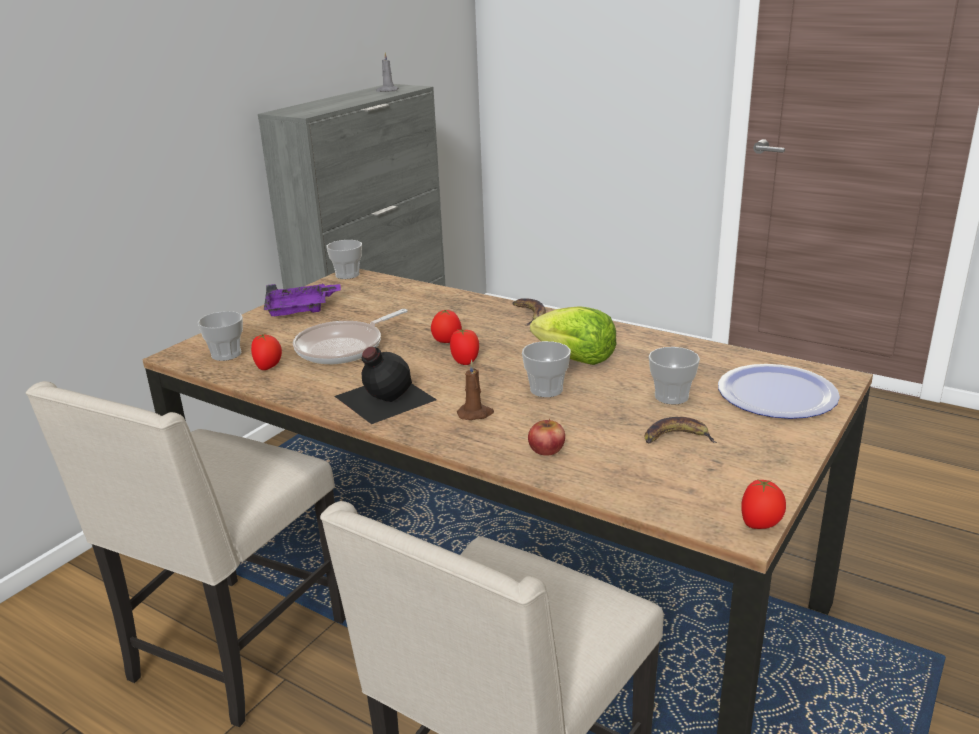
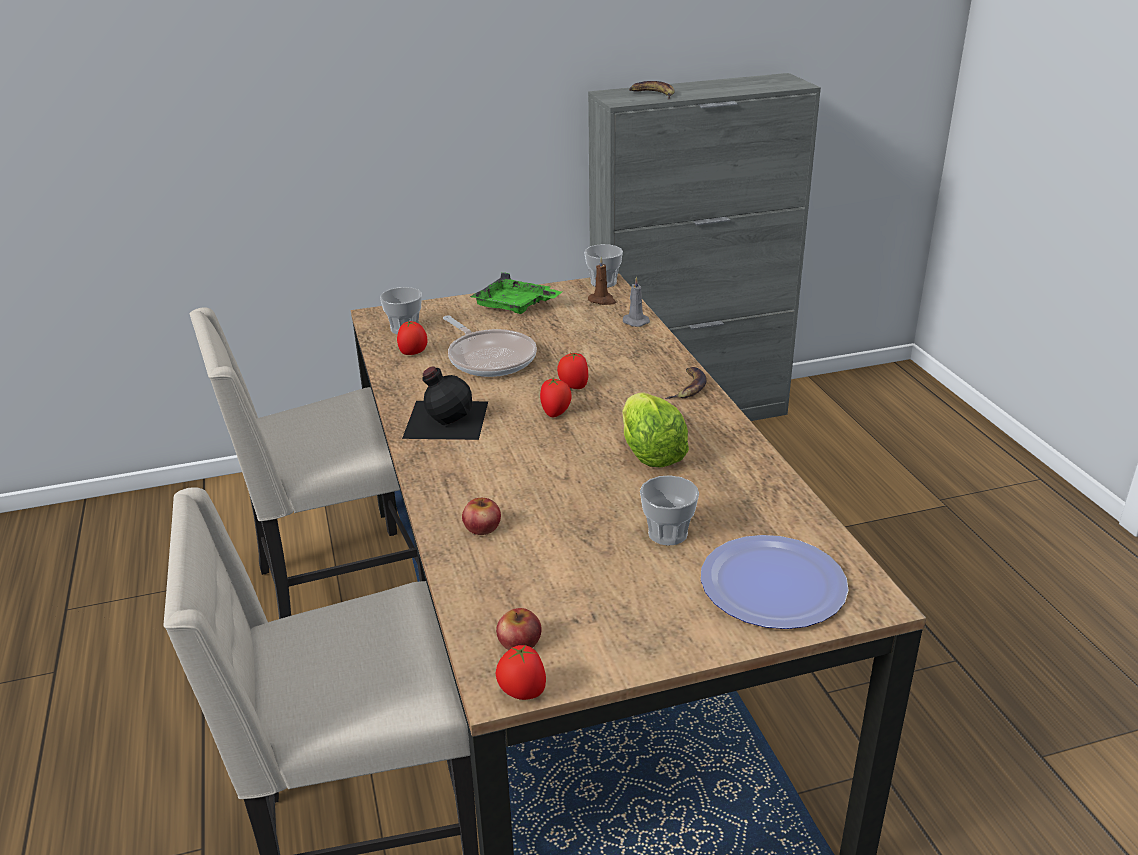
camera: 40 degrees right, 5 degrees up
(300, 309) = (515, 306): purple tray -> green tray
(344, 347) = (489, 358): frying pan -> frying pan turned 120 degrees counterclockwise
(387, 91) = (760, 84): grey candle -> grey candle (634, 321)
(475, 414) = (484, 467): brown candle -> brown candle (602, 301)
(546, 389) = (574, 472): cup -> none
(676, 438) = (599, 575): banana -> banana (653, 94)
(702, 499) = (519, 642): none -> apple

